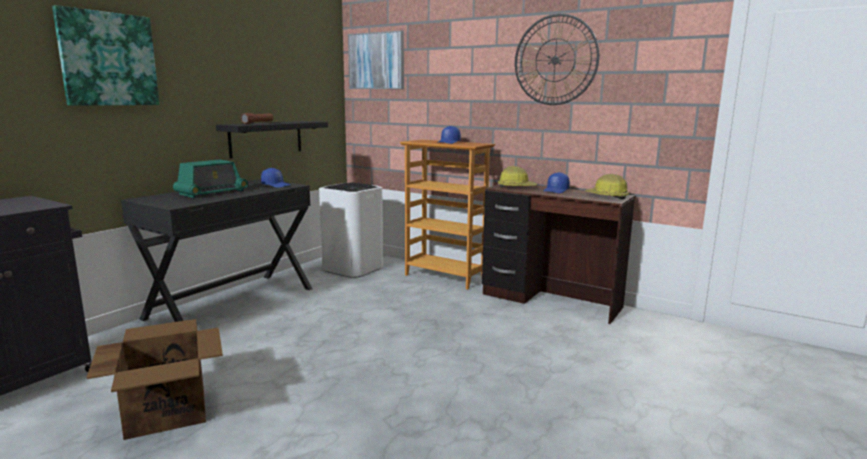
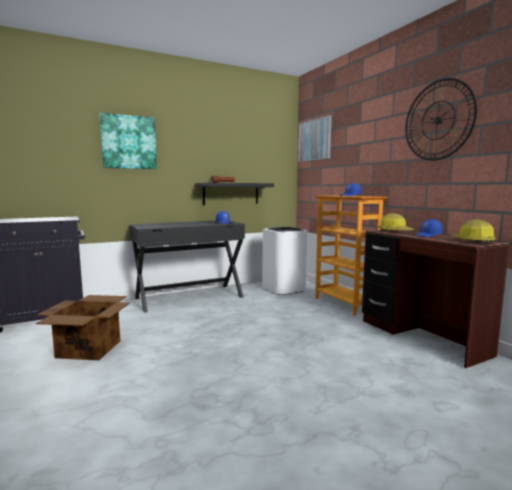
camera: 30 degrees right, 5 degrees down
(212, 192) = (180, 224): radio -> none

